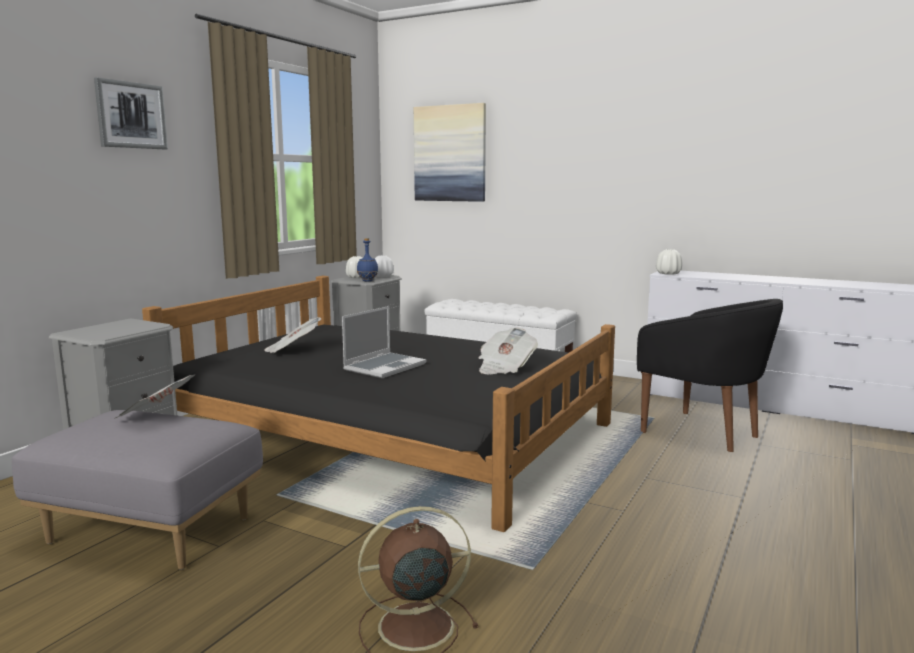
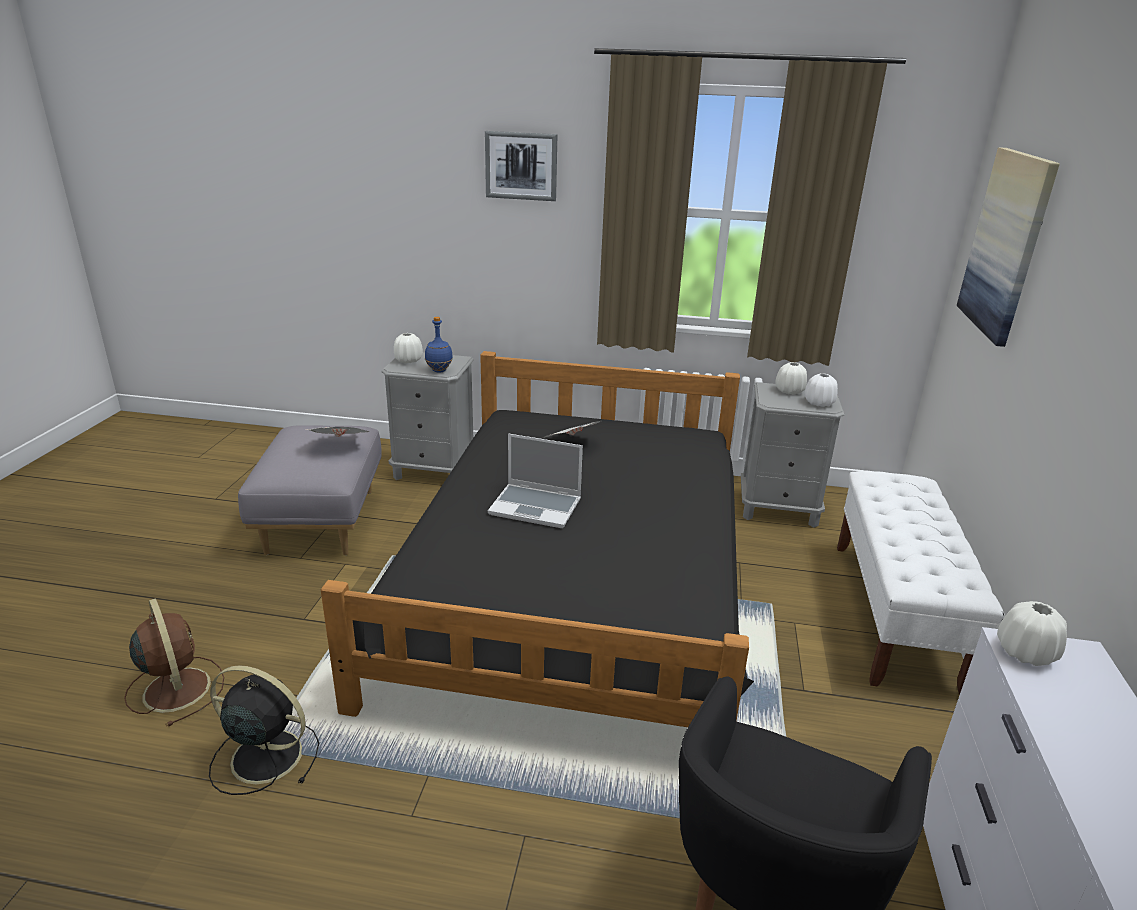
camera: 70 degrees right, 15 degrees up
(90, 333) = (408, 360): none -> white vase
(368, 281) = (772, 402): blue bottle -> blue bottle (439, 370)
(504, 368) = (578, 588): newspaper -> none
(542, 570) = (264, 755): none -> black fan

